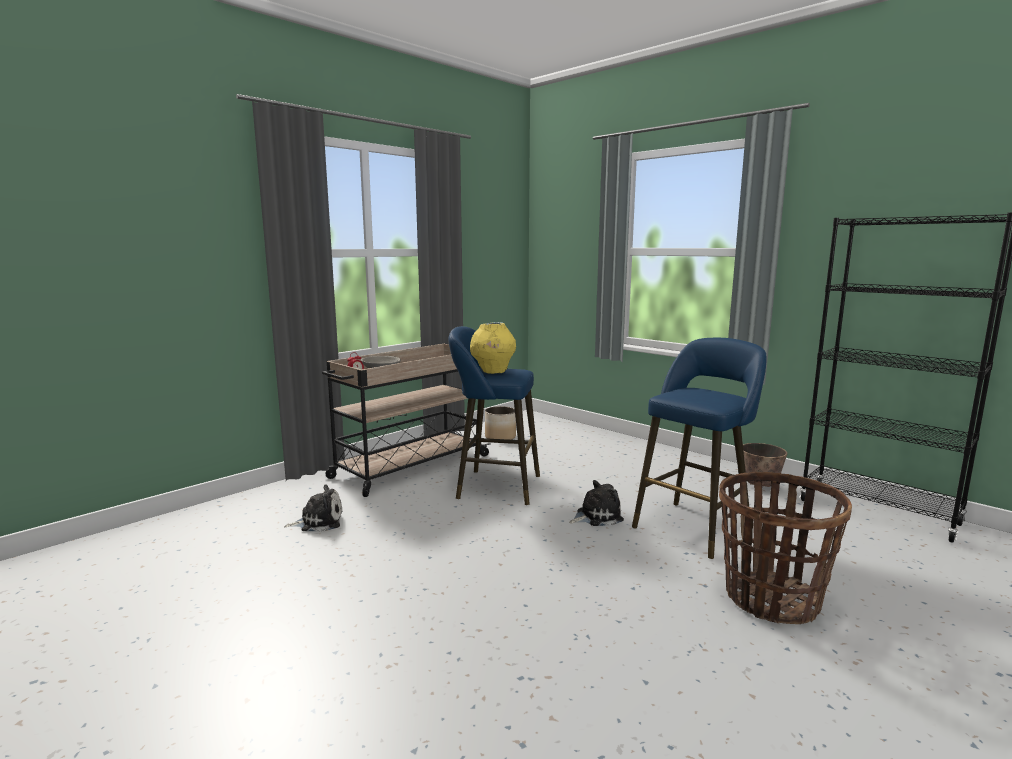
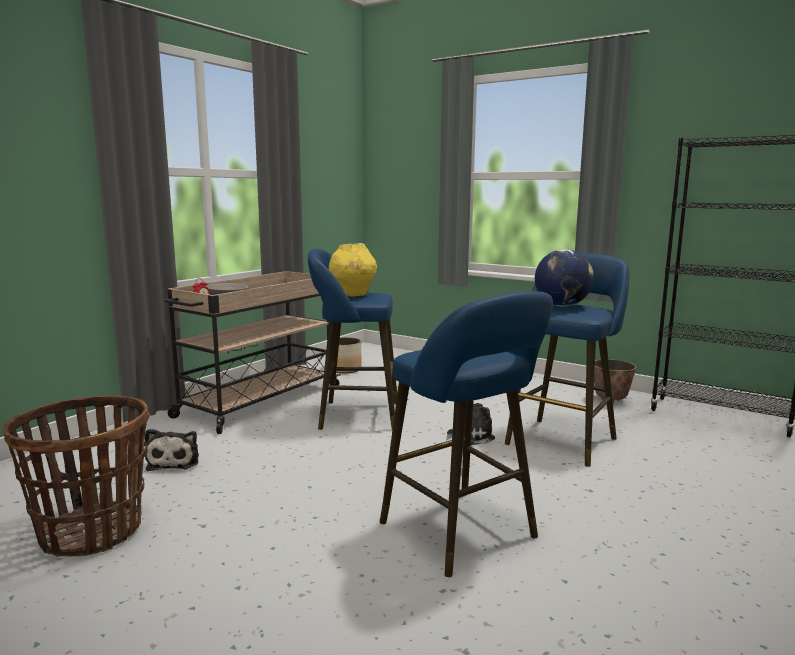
camera: 10 degrees left, 0 degrees up
(319, 521) = (175, 461): plush toy -> plush toy turned 105 degrees clockwise
(560, 620) = (463, 534): none -> blue stool
(694, 391) = (562, 305): none -> globe
(770, 599) = (653, 497): basket -> basket (92, 531)

